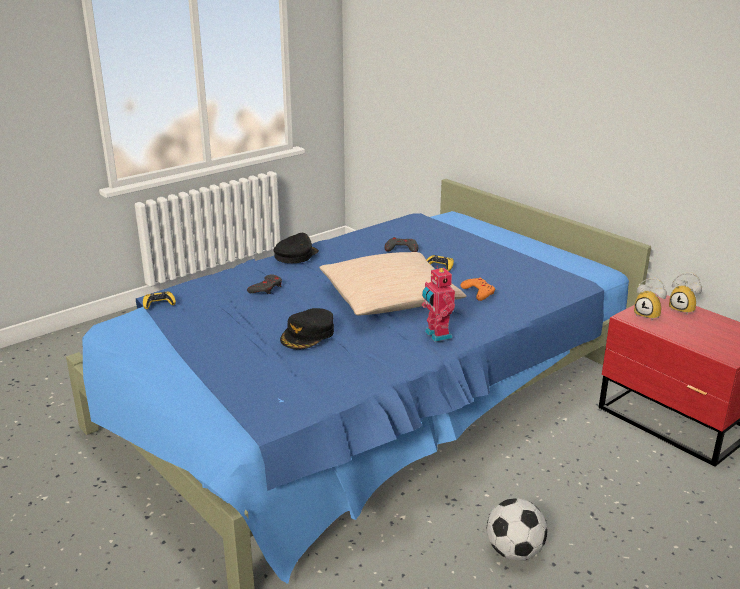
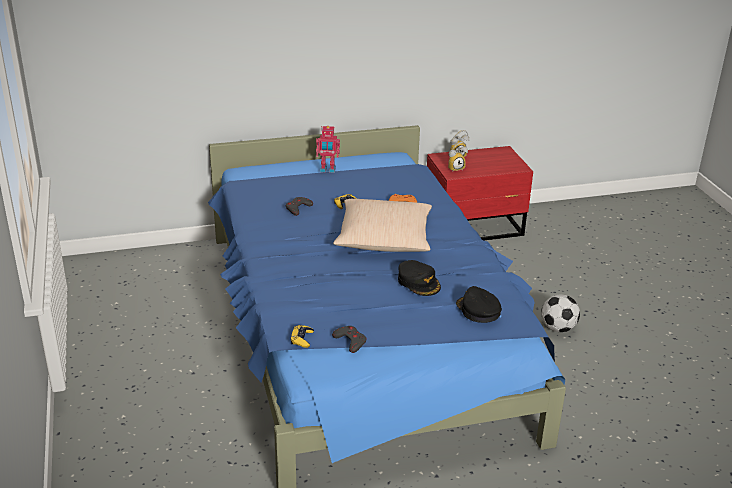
camera: 65 degrees left, 5 degrees up
(266, 288) = (322, 281): grey game controller -> grey game controller (350, 341)
(295, 255) = (266, 254): black cap -> black cap (478, 310)
(436, 335) = (455, 237): toy robot -> toy robot (327, 170)

